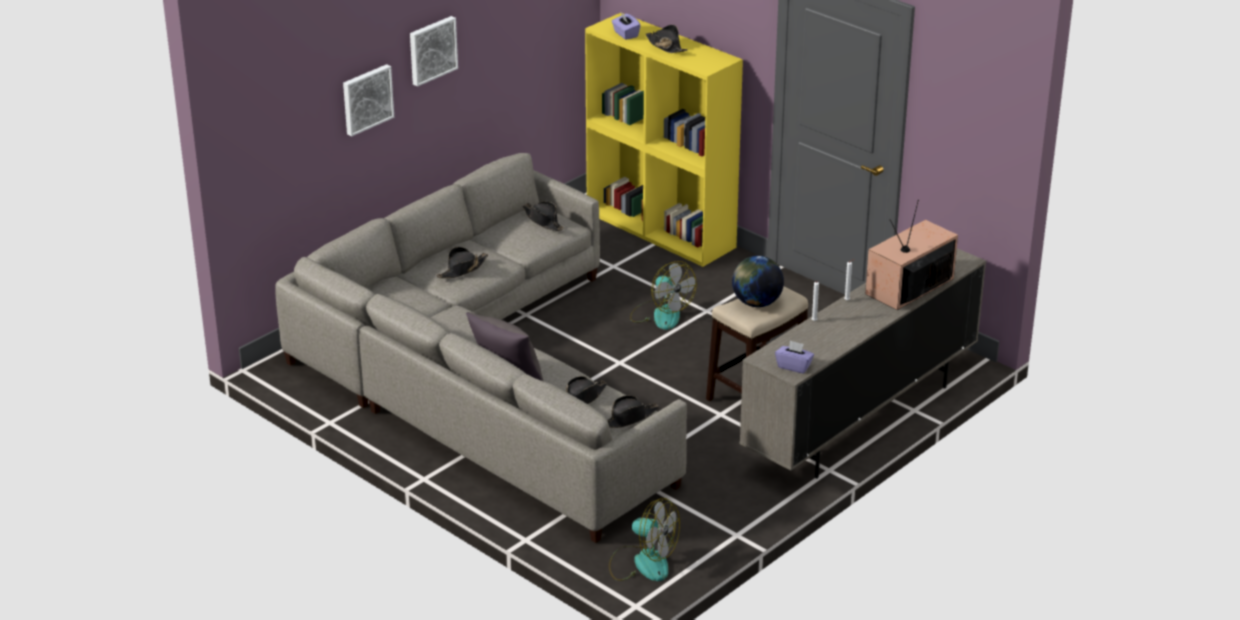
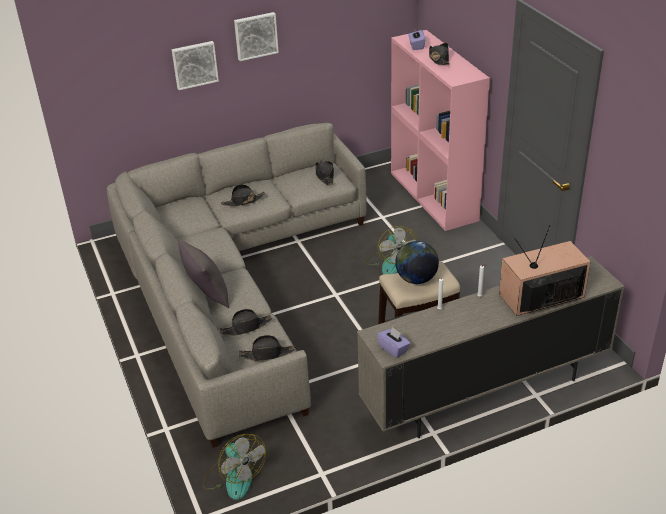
camera: 25 degrees right, 5 degrees up
(662, 230) = (434, 196): yellow bookcase -> pink bookcase

